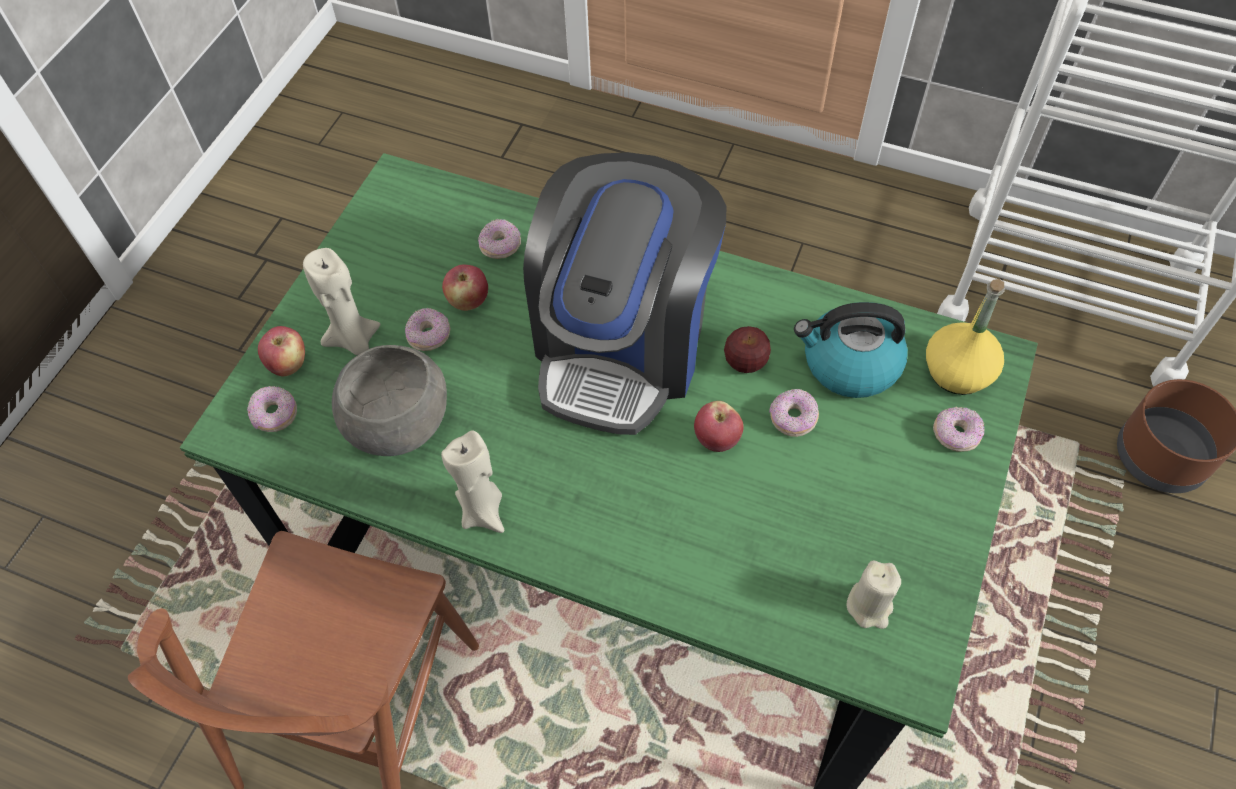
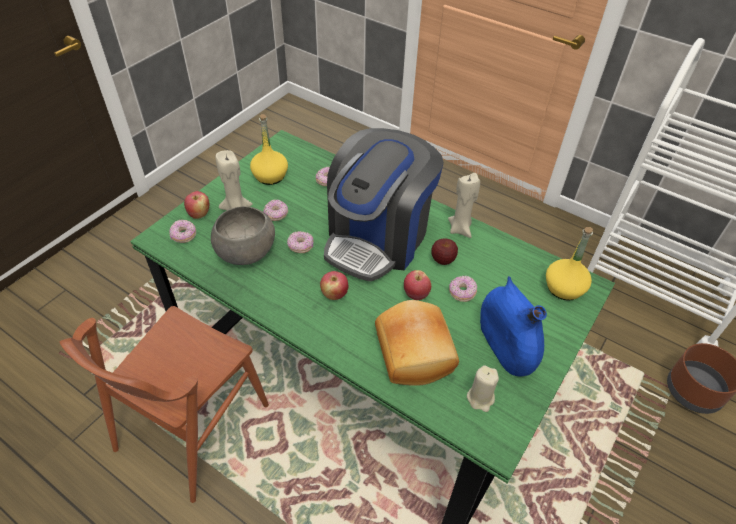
camera: 10 degrees right, 10 degrees down
(394, 257) = (270, 176): none -> yellow bottle
(468, 301) = (302, 203): apple -> apple (334, 294)
(483, 511) = (276, 303): beige candle -> beige candle (460, 229)
(745, 548) = (416, 352): none -> bread
(849, 364) = (501, 272): kettle -> none
(887, 504) = (505, 347): none -> blue vase
(955, 435) = (555, 320): donut -> donut (300, 246)

